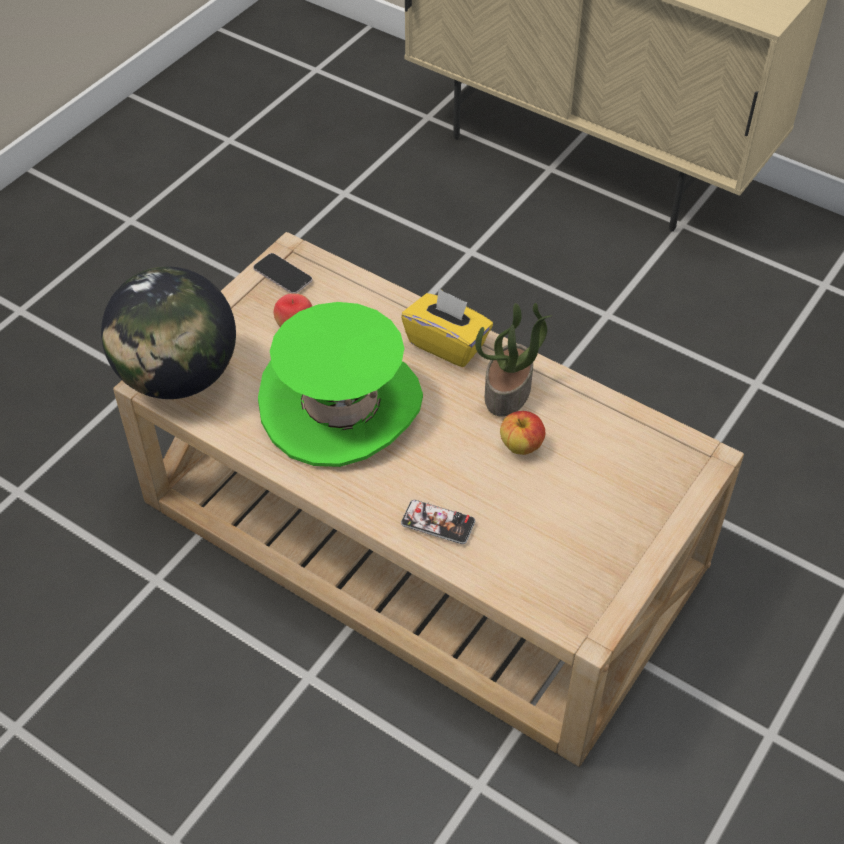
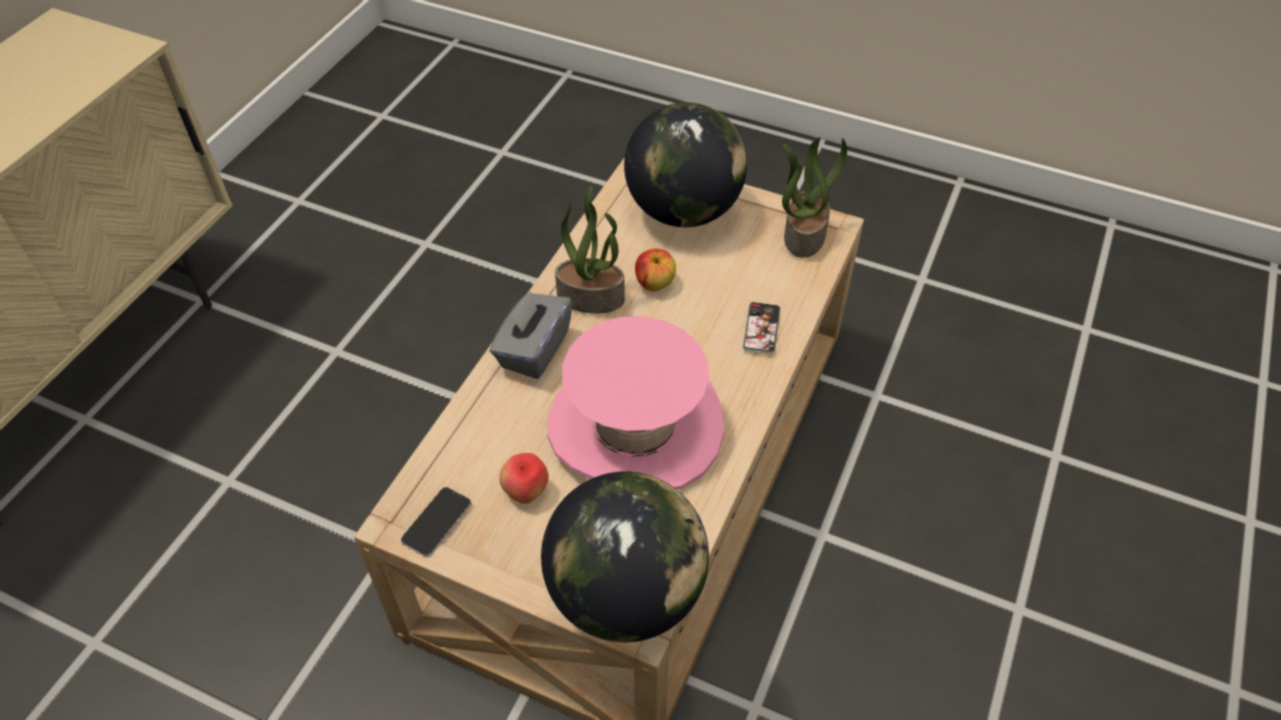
camera: 100 degrees left, 0 degrees up
(341, 404) = (635, 426): green hat -> pink hat
(447, 344) = (533, 350): yellow tissue box -> grey tissue box
(577, 594) = (803, 234): none -> potted plant
(630, 486) = (683, 211): none -> globe

